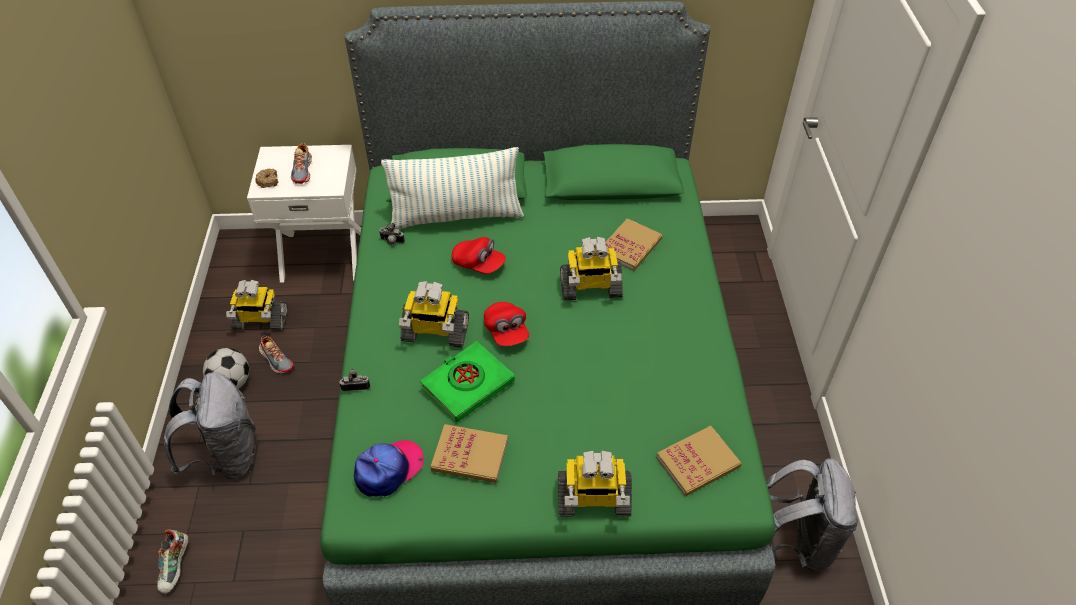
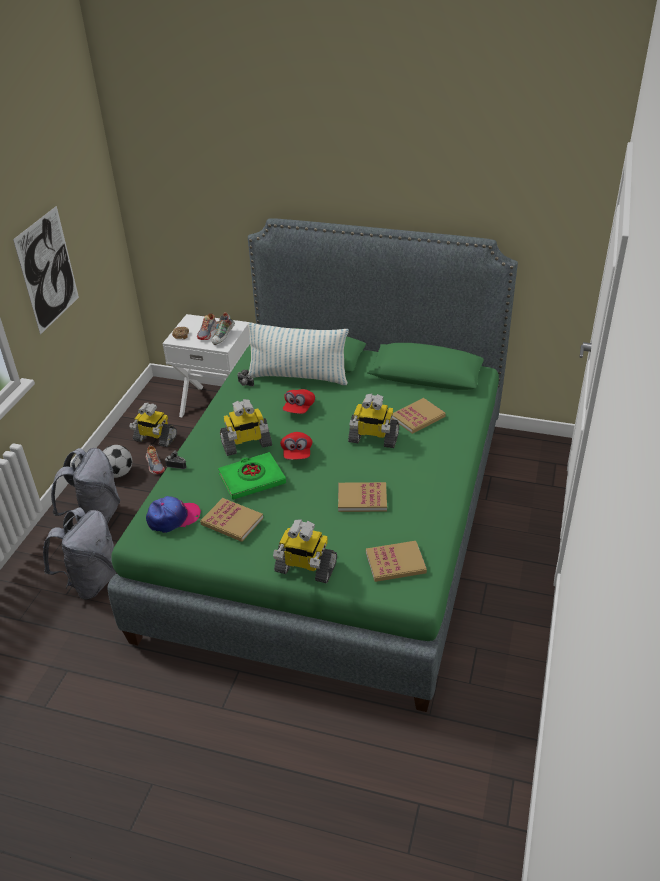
camera: 20 degrees right, 10 degrees down
(79, 141) = (48, 270): none -> picture
(176, 567) = (33, 577): shoe -> shoe (223, 337)
(434, 333) = (246, 444): toy robot -> toy robot turned 45 degrees counterclockwise
(479, 264) = (299, 409): red cap -> red cap turned 60 degrees clockwise
(616, 379) = (362, 498): none -> book
(797, 541) = (493, 674): grey backpack -> grey backpack (91, 581)

